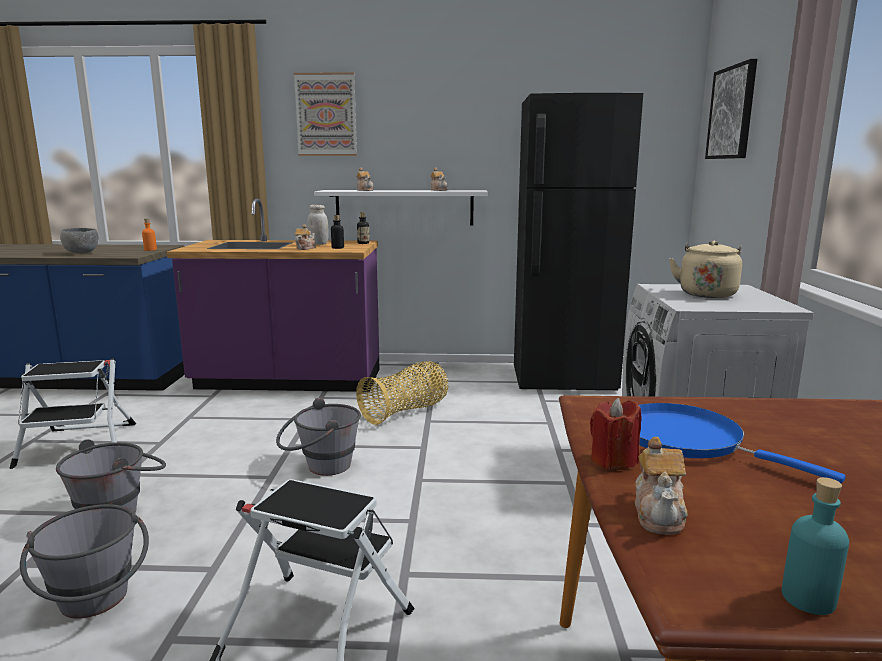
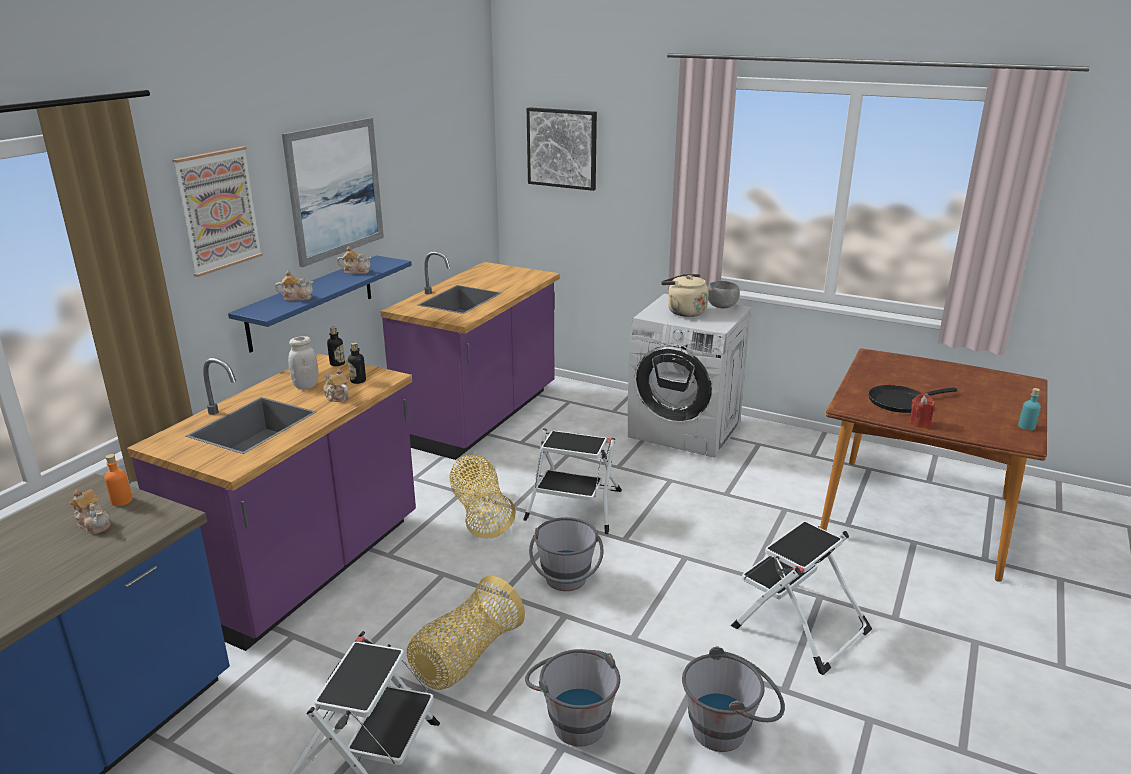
camera: 65 degrees left, 10 degrees up
(82, 253) = (66, 561): grey bowl -> grey bowl (721, 307)
(198, 451) = (466, 658): none -> basket
(404, 207) = (312, 302): white shelf -> blue shelf
(445, 123) = (335, 190): none -> picture
(457, 445) = (575, 506): none -> step ladder
(563, 378) = (481, 417): black fridge -> purple counter
(659, 514) = (970, 429): teapot -> teapot (94, 524)
(688, 440) = (901, 402): blue frying pan -> black frying pan

